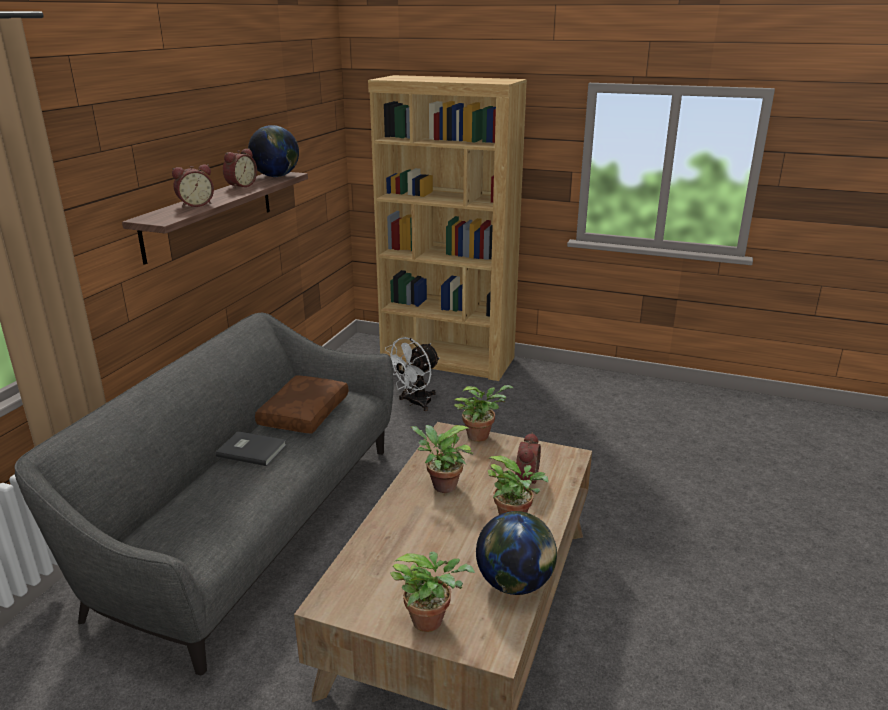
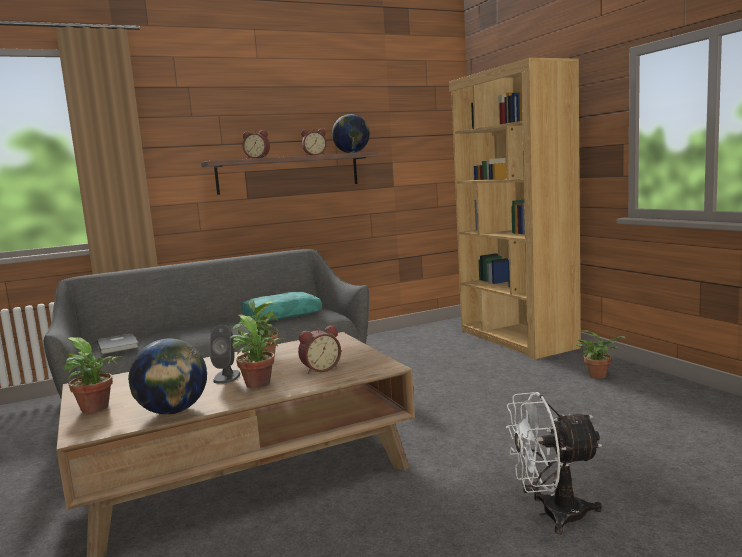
camera: 45 degrees right, 15 degrees down
(251, 449) = (216, 322): grey book -> grey book (119, 345)
(303, 413) = (282, 315): brown pillow -> turquoise pillow
(415, 403) = (438, 357): white fan -> white fan (552, 514)
(462, 522) = (227, 377): none -> grey speaker
(480, 435) = (351, 343): potted plant -> potted plant (600, 375)

